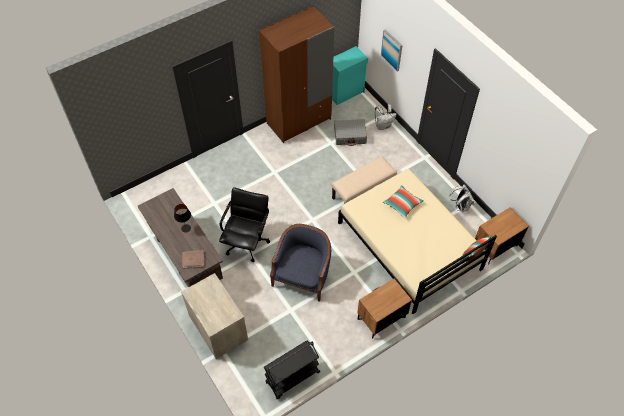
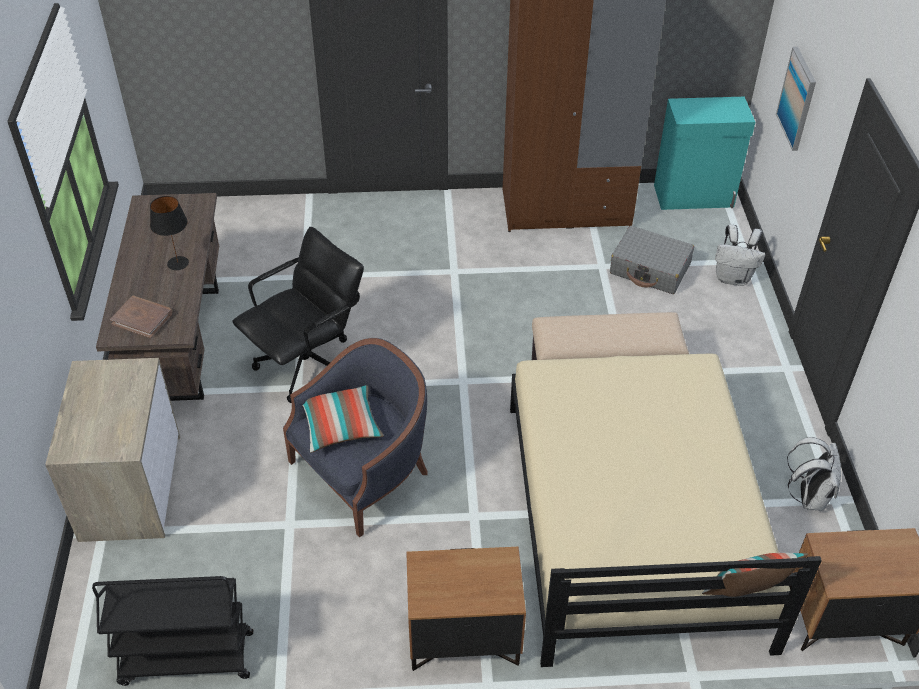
camera: 30 degrees right, 10 degrees down
(402, 204) = (651, 414): pillow -> pillow (340, 426)

